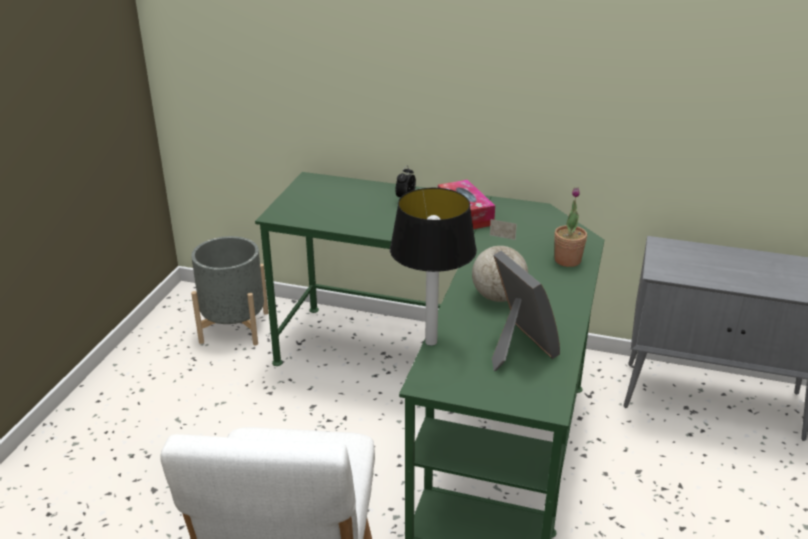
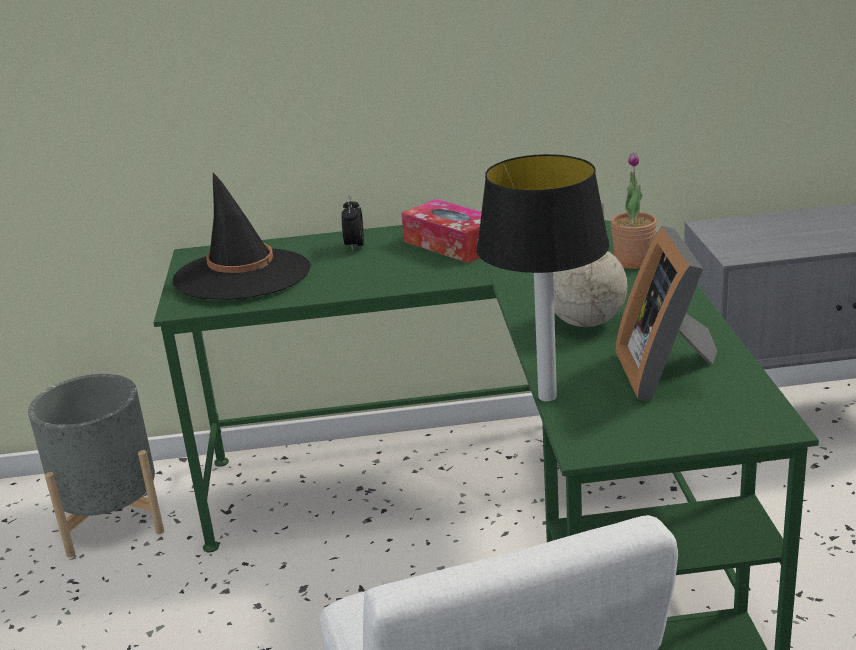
camera: 20 degrees left, 5 degrees down
(325, 202) = (242, 275): none -> black hat
(517, 347) = (667, 371): picture frame -> picture frame turned 135 degrees counterclockwise

